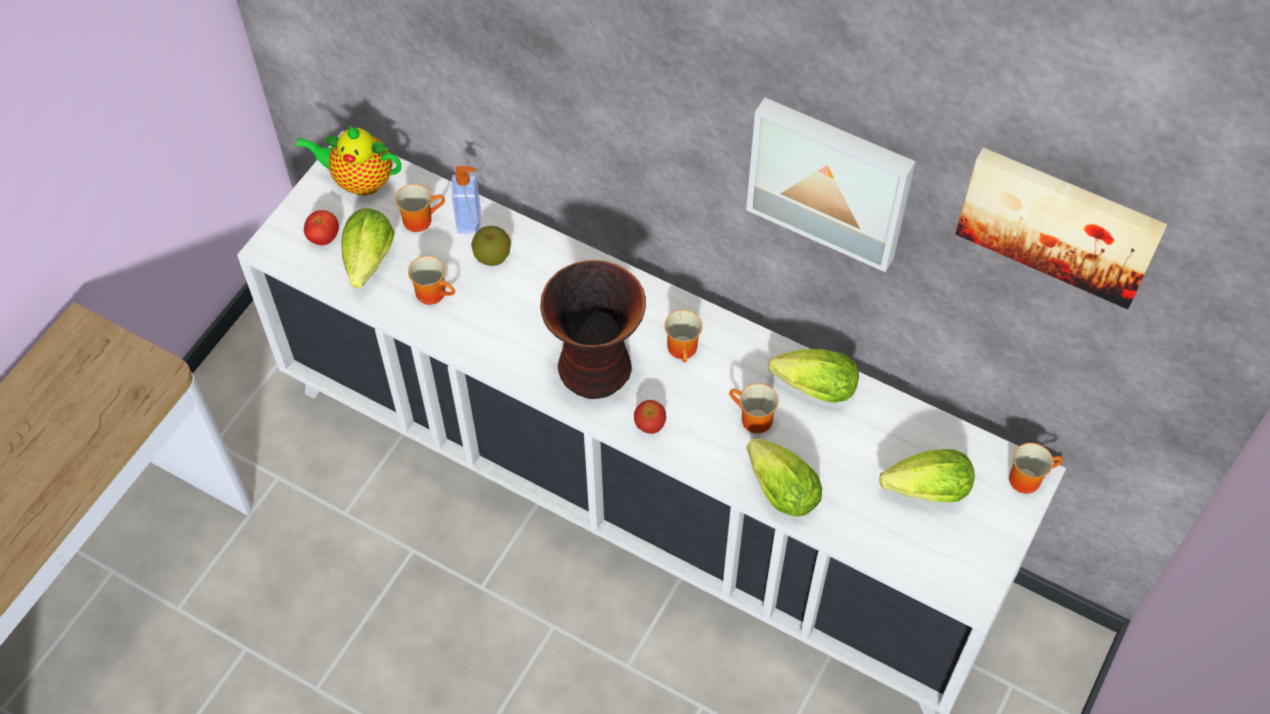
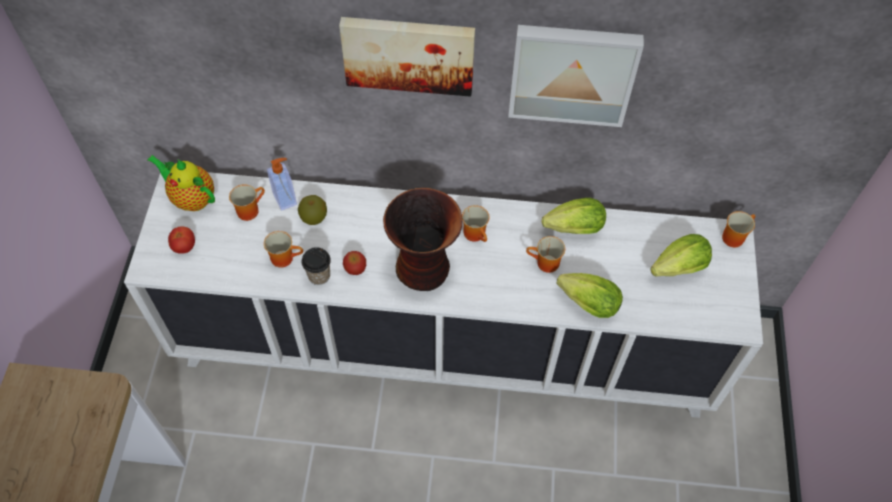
camera: 25 degrees left, 0 degrees up
(359, 180) = (191, 198): teapot -> teapot turned 45 degrees clockwise
(368, 264) = (226, 254): lettuce -> none
(464, 330) = (319, 276): none -> cup
(649, 425) = (479, 293): apple -> apple (355, 269)
(1060, 223) = (759, 44): picture -> picture (409, 53)

